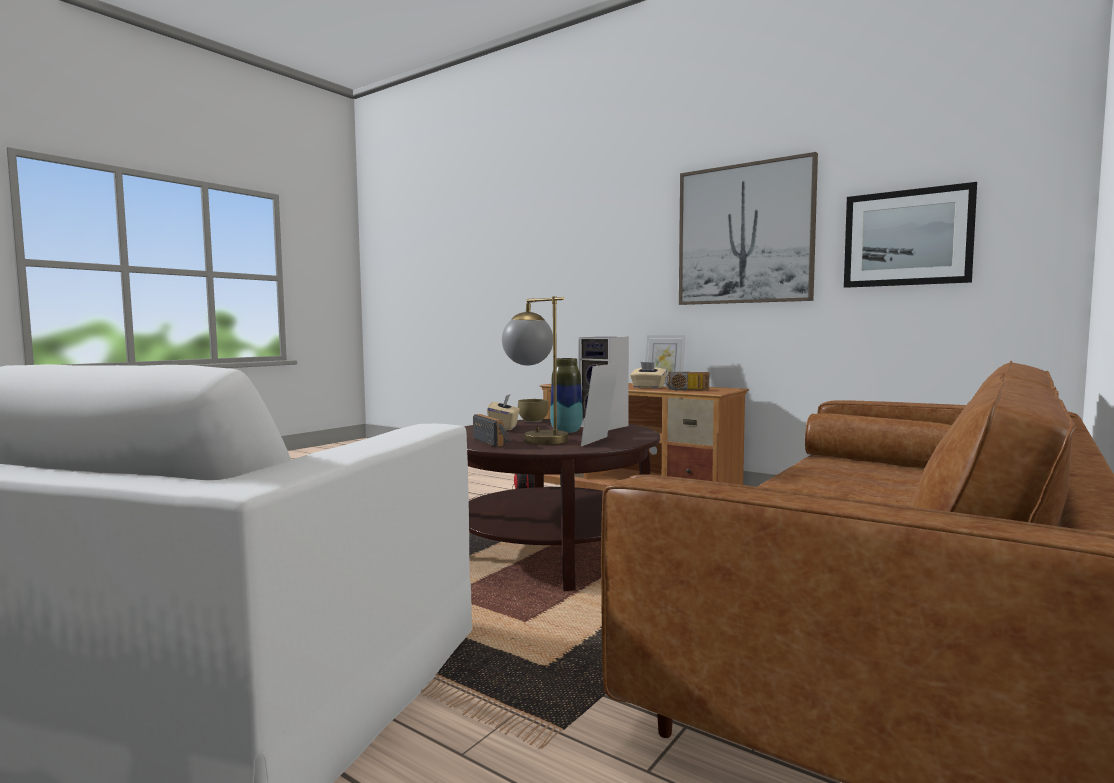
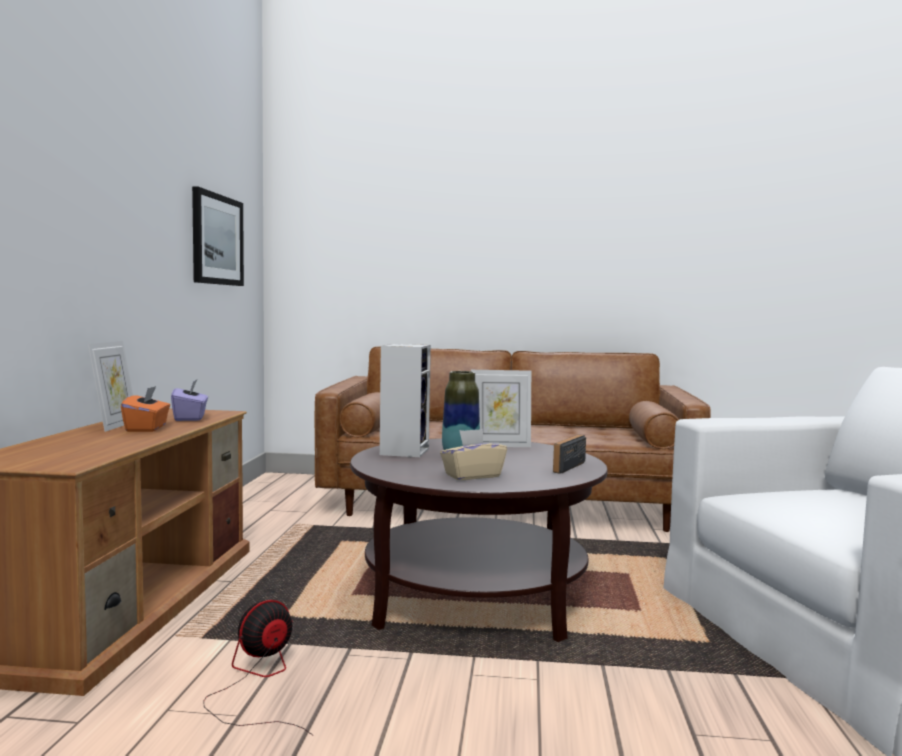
camera: 120 degrees left, 0 degrees up
(532, 421) = (398, 474): brown bowl -> none
(535, 438) = (519, 459): table lamp -> none
(648, 387) = (147, 428): beige tissue box -> orange tissue box
(686, 390) = (190, 418): radio -> purple tissue box
(744, 234) = (133, 198): picture -> none

